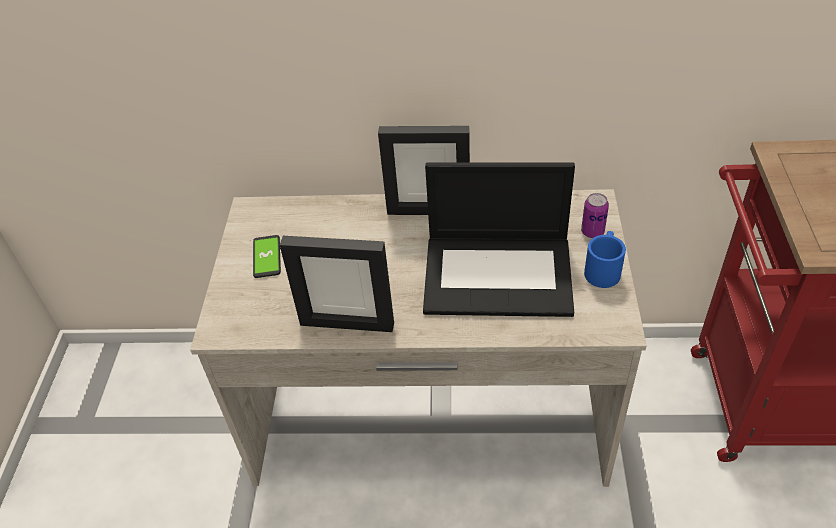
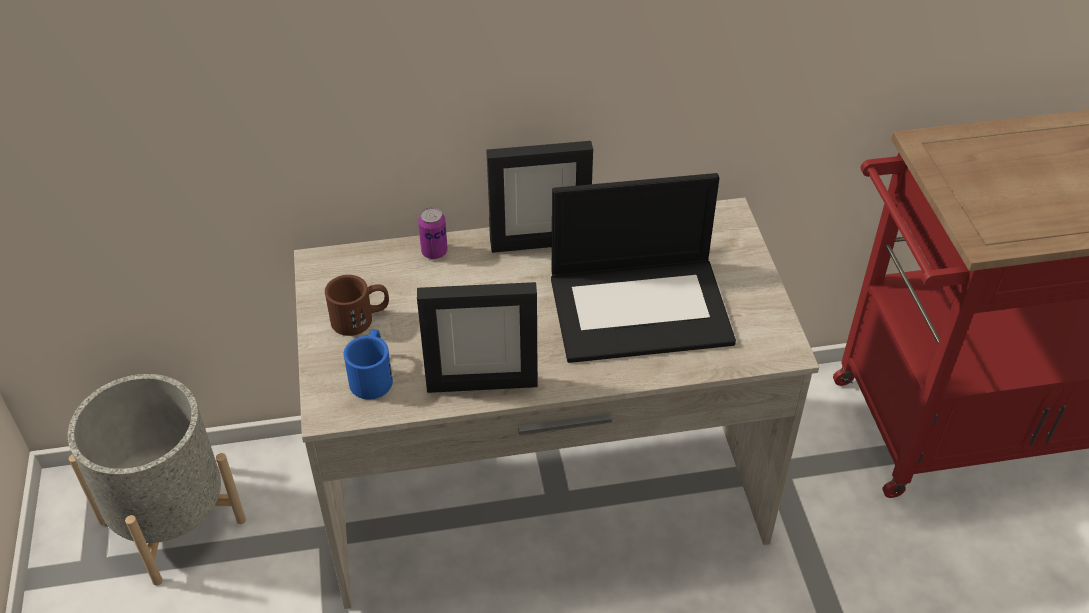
camera: 15 degrees left, 0 degrees up
(147, 396) = (172, 520): none -> grey planter
(267, 257) = (361, 318): phone -> brown mug
(592, 232) = (733, 248): can -> can (434, 252)
(603, 268) = (755, 289): blue mug -> blue mug (373, 375)

